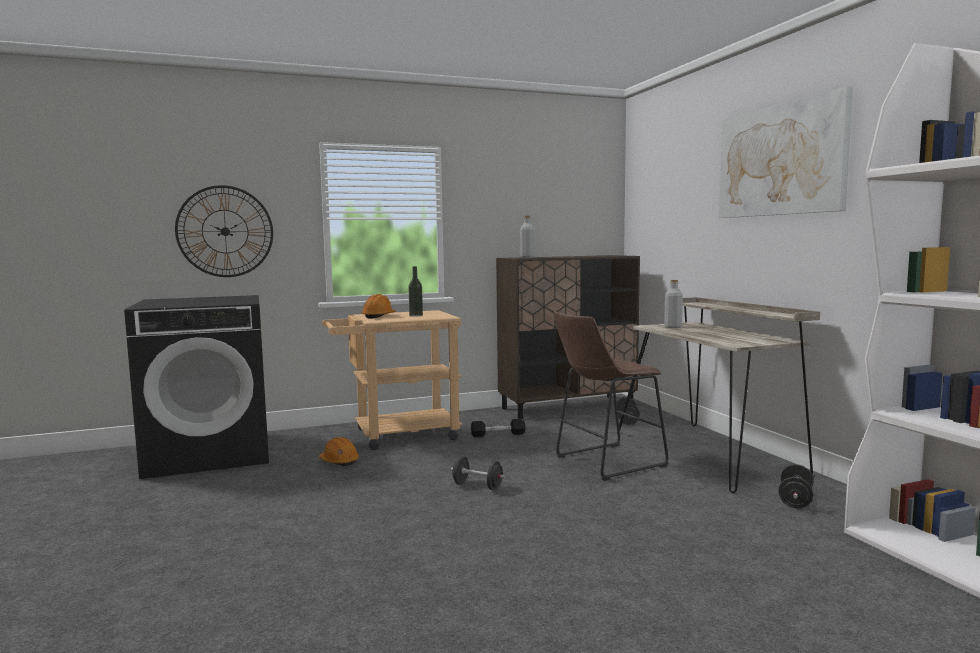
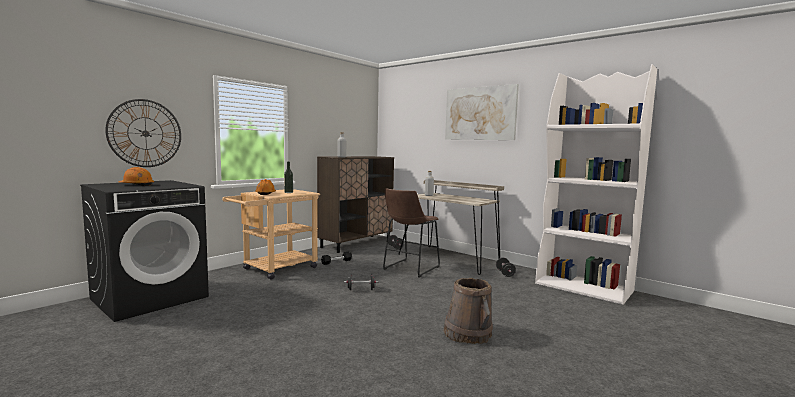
camera: 30 degrees left, 0 degrees up
(339, 461) = (258, 289): orange hard hat -> orange hard hat (137, 185)
(561, 607) = (468, 333): none -> brown bucket

